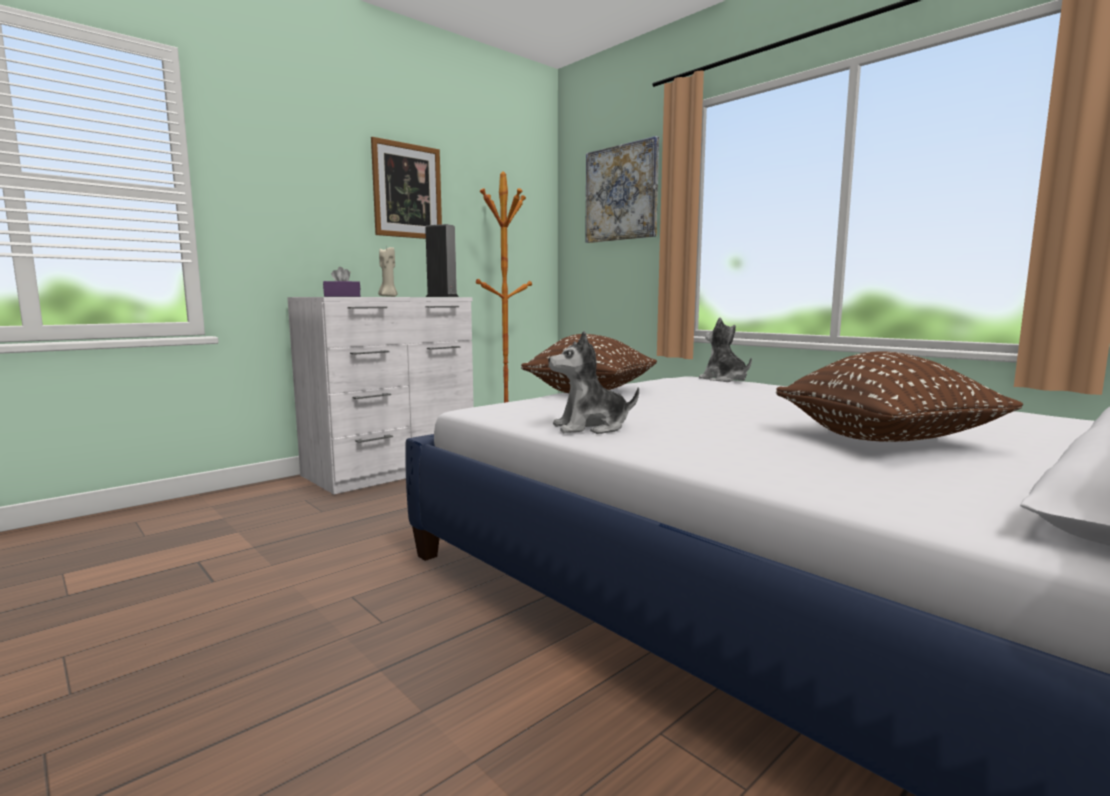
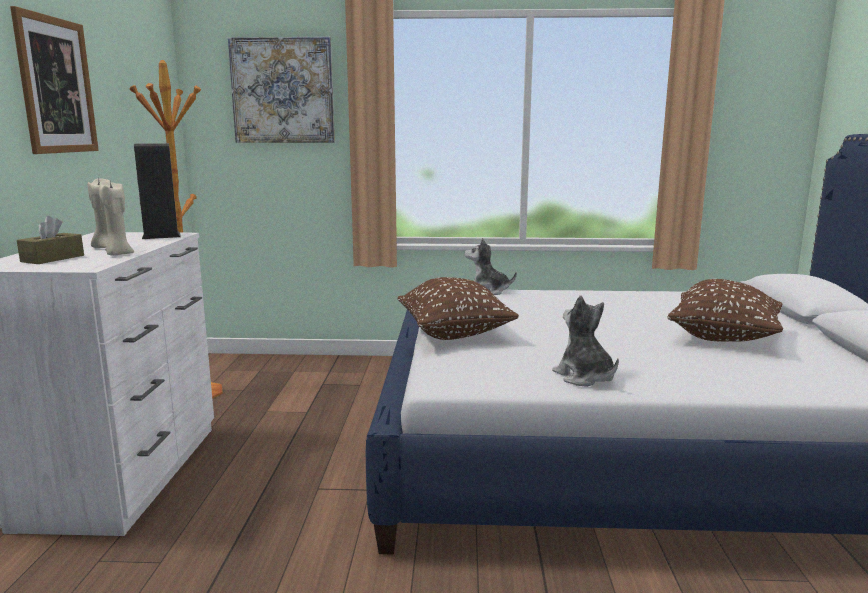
camera: 45 degrees left, 5 degrees up
(342, 296) = (53, 258): purple tissue box -> brown tissue box
(374, 296) = (118, 254): none -> beige candle
(591, 428) = (584, 377): plush toy -> plush toy turned 120 degrees clockwise

